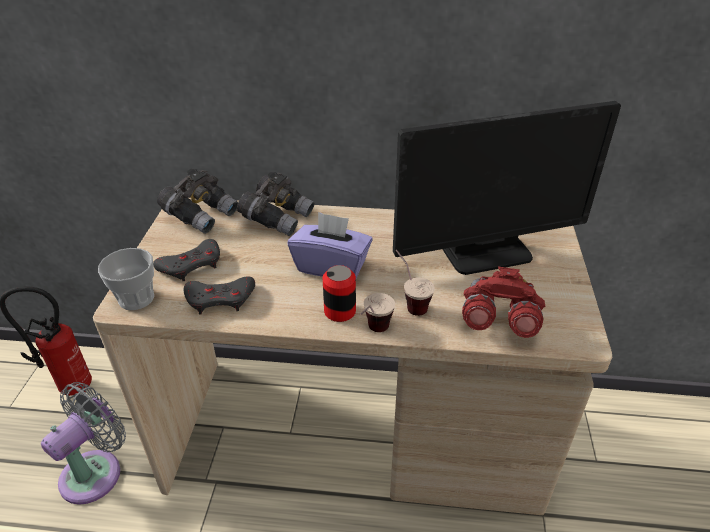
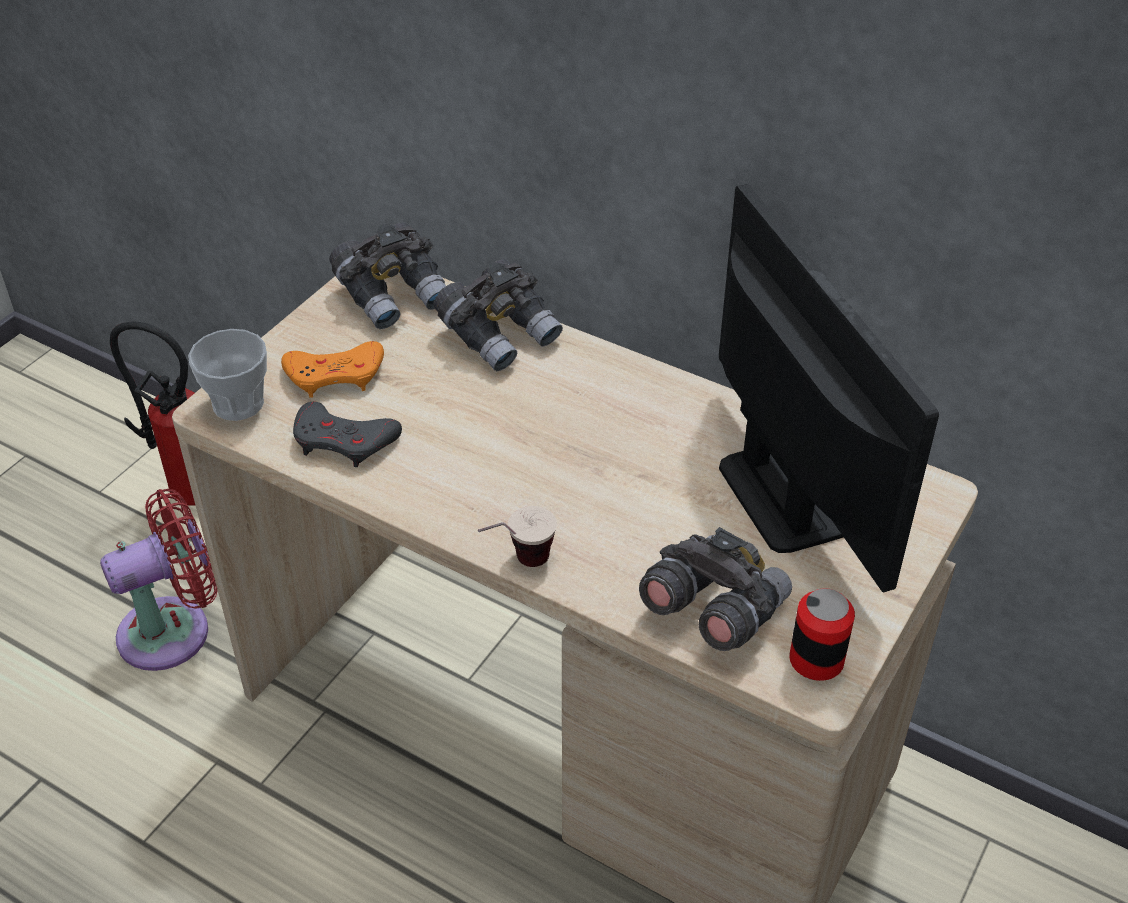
camera: 25 degrees right, 5 degrees up
(96, 471) = (174, 630): grey fan -> red fan
(191, 265) = (335, 375): grey game controller -> orange game controller
(332, 266) = (528, 441): purple tissue box -> none
(340, 311) = (493, 516): can -> can (816, 660)
(409, 302) = (602, 536): cup -> none
(486, 252) = (783, 496): monitor -> monitor turned 120 degrees counterclockwise
(497, 321) = (712, 611): red binoculars -> grey binoculars

